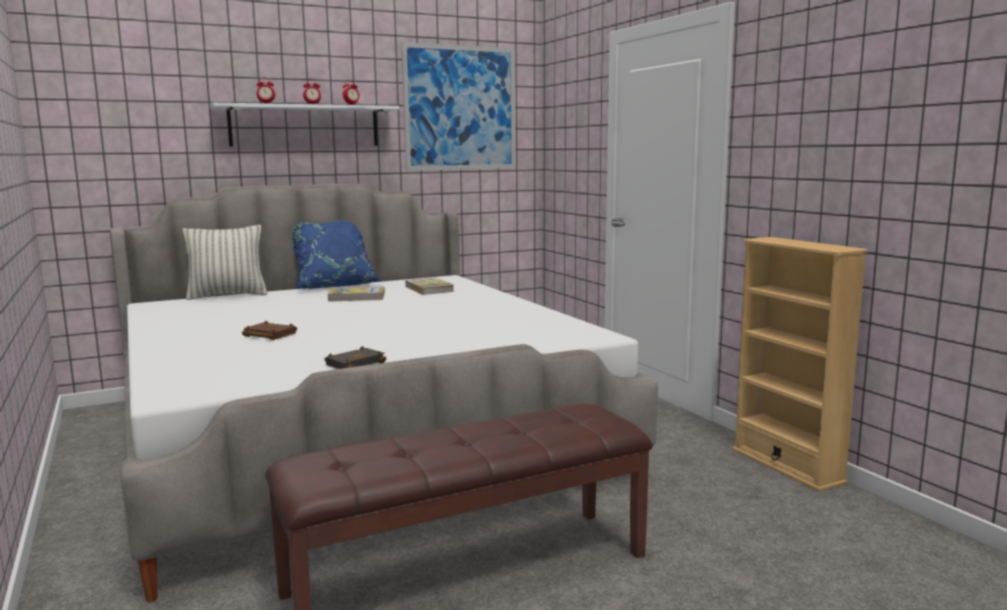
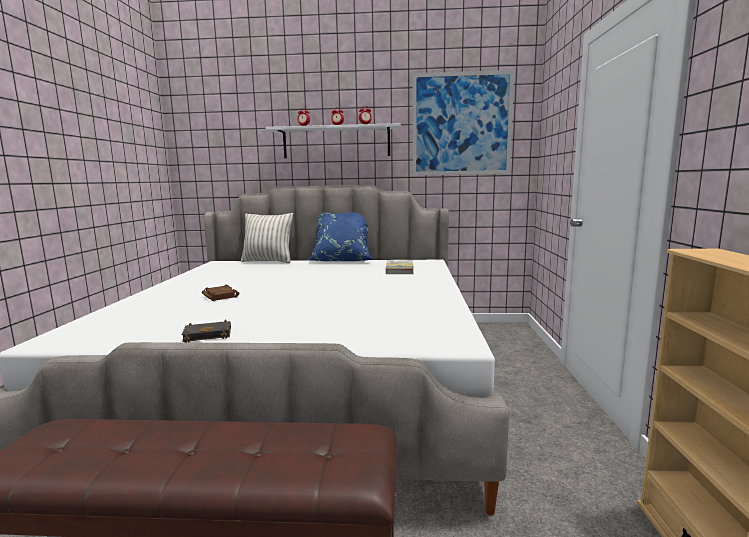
camera: 30 degrees right, 0 degrees up
(357, 297) = (338, 271): book -> none

